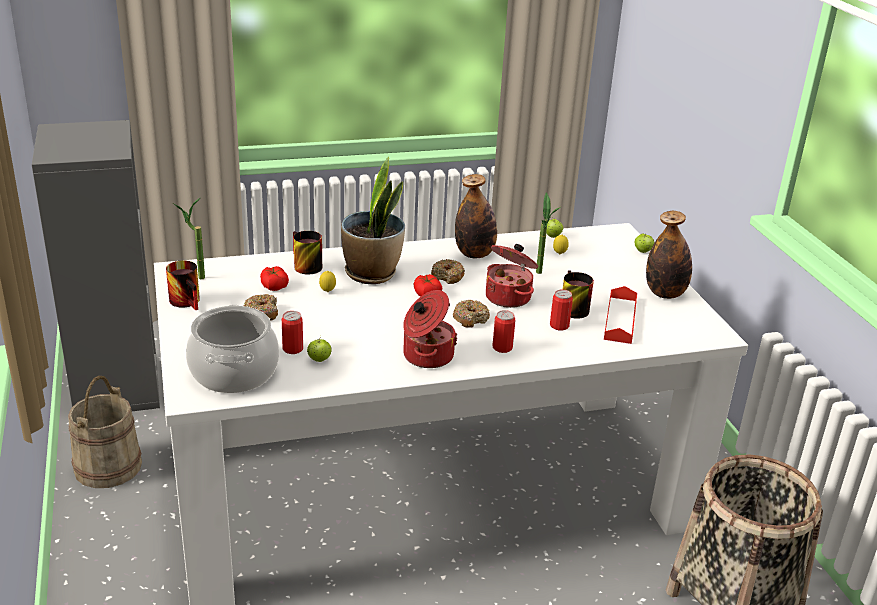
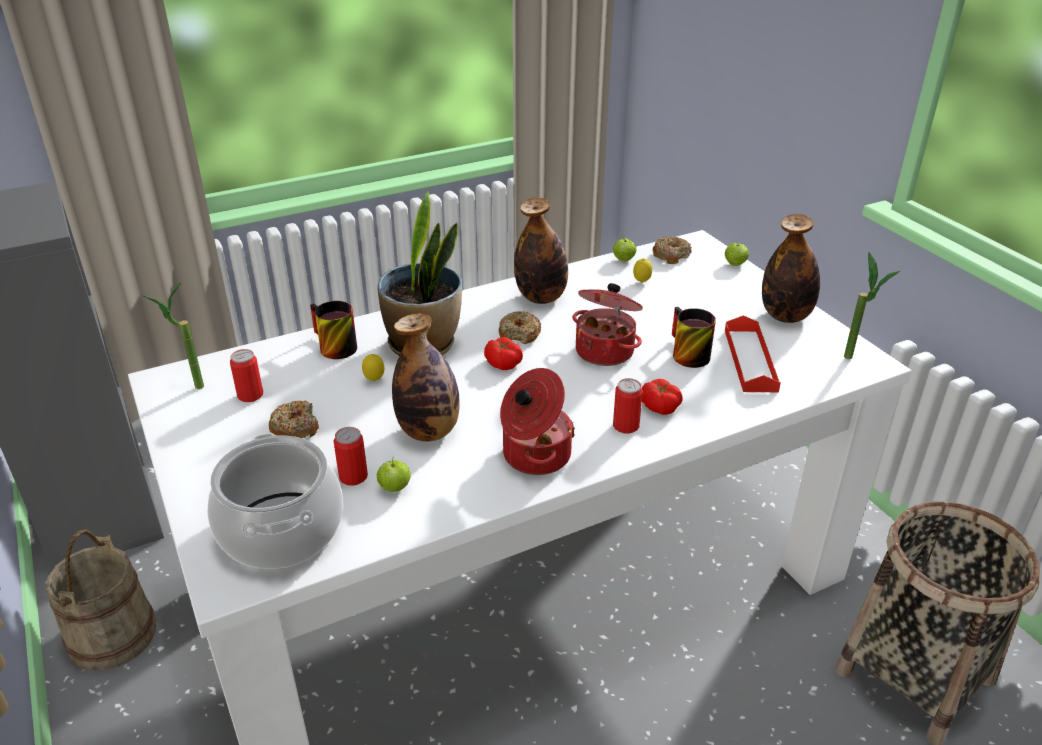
camera: 10 degrees left, 5 degrees up
(189, 301) = (190, 426): mug -> none
(274, 286) = (301, 383): tomato -> tomato (659, 406)
(356, 329) = (429, 431): none -> bottle
(470, 319) = (570, 390): donut -> donut (671, 255)
(541, 275) = (632, 314): potted plant -> potted plant (855, 361)
(559, 326) = (682, 381): can -> can (250, 395)

